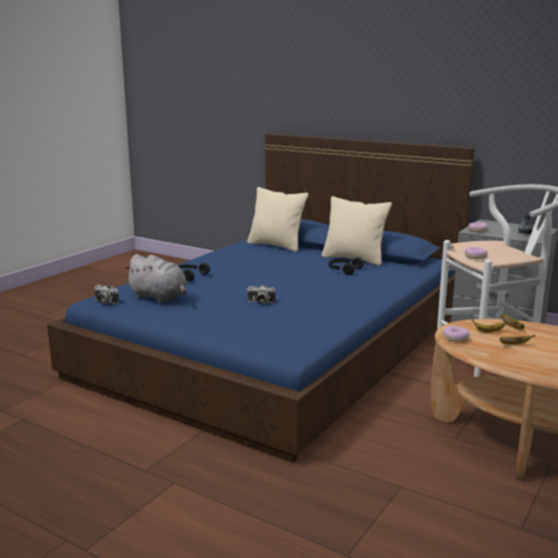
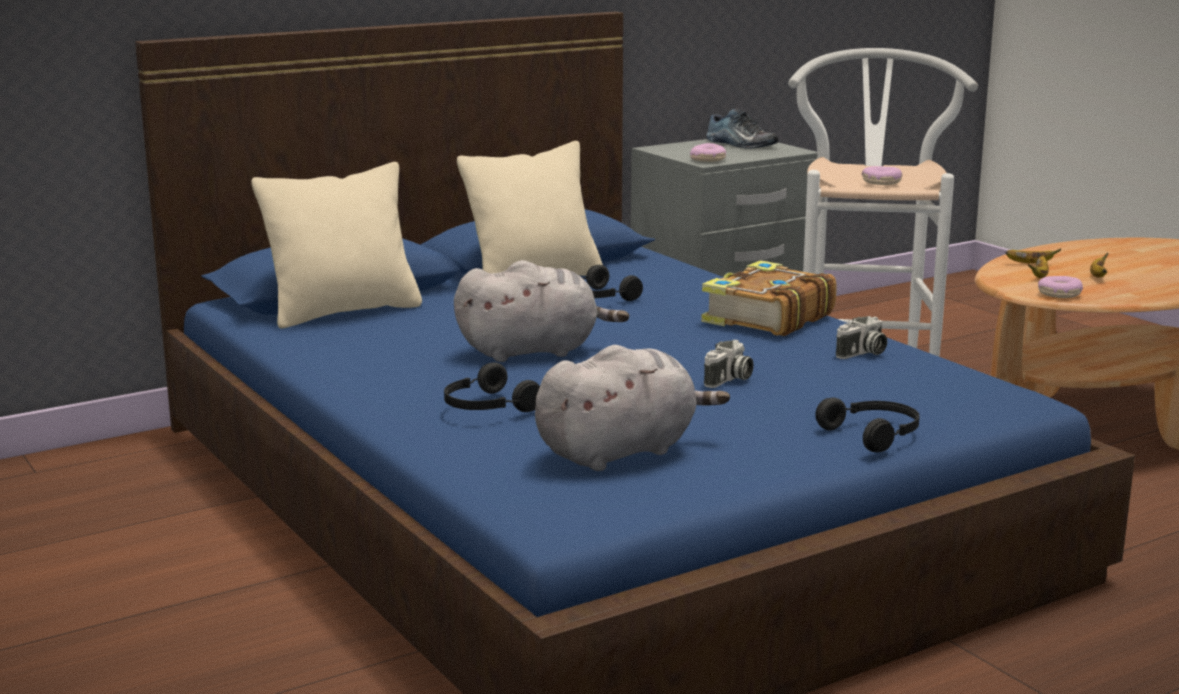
camera: 65 degrees left, 0 degrees up
(104, 302) = (586, 509): camera -> camera (863, 353)
(214, 330) = (874, 435): none -> black headphones
(259, 272) = (534, 351): none -> grey plush toy
(353, 297) = (766, 318): none -> book

